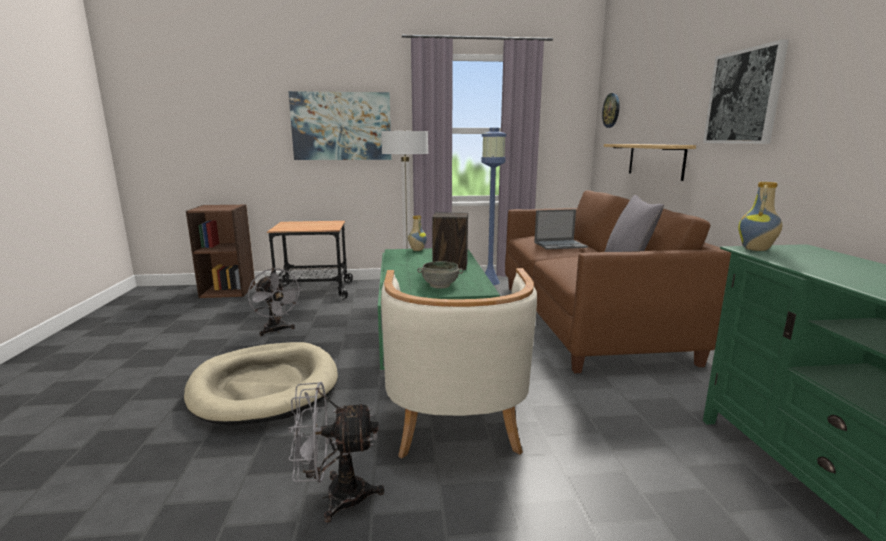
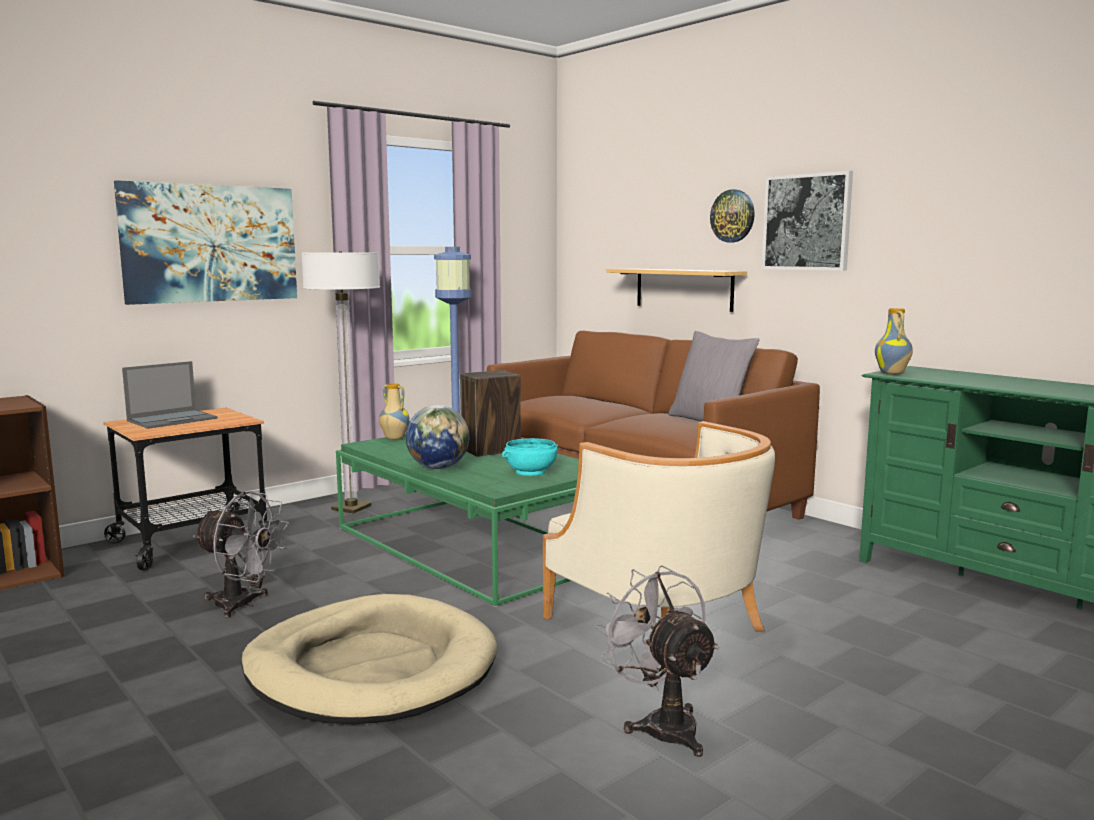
camera: 35 degrees left, 5 degrees down
(335, 497) = (662, 724): grey fan -> grey fan turned 105 degrees clockwise
(397, 272) = (438, 468): none -> globe
(440, 285) = (531, 472): grey bowl -> turquoise bowl
(560, 245) = (591, 405): laptop -> laptop (173, 419)
(611, 110) = (590, 224): wall clock -> wall clock (733, 216)

